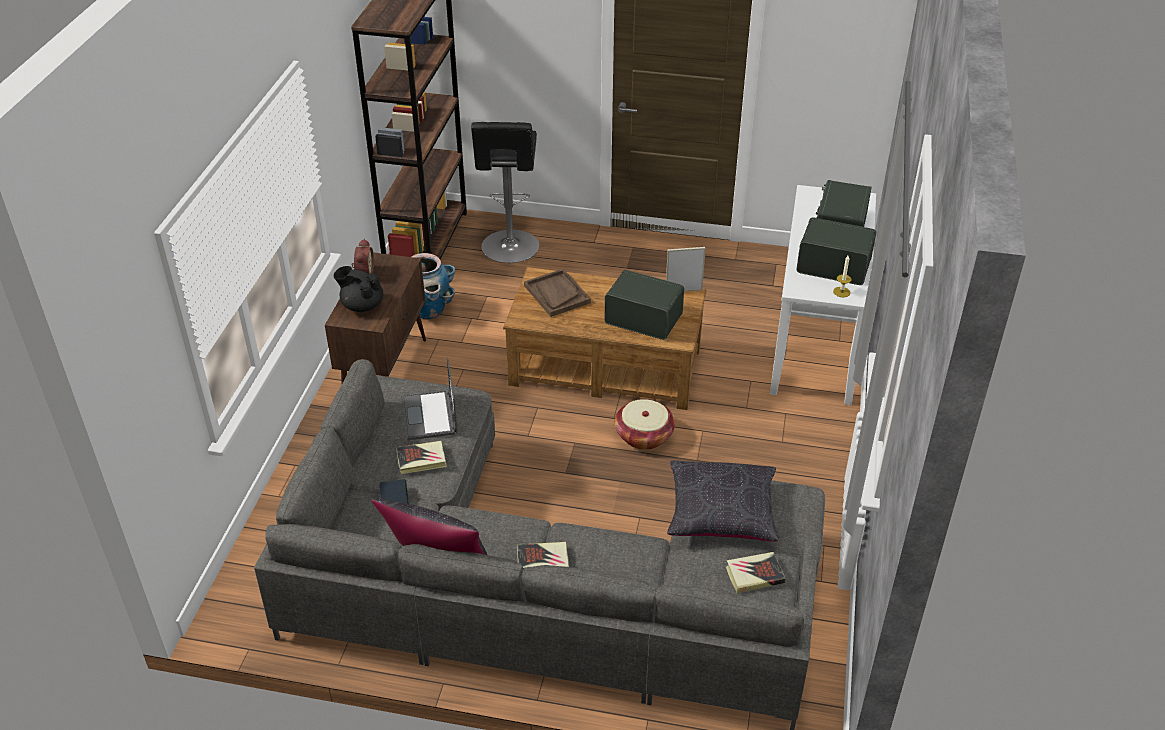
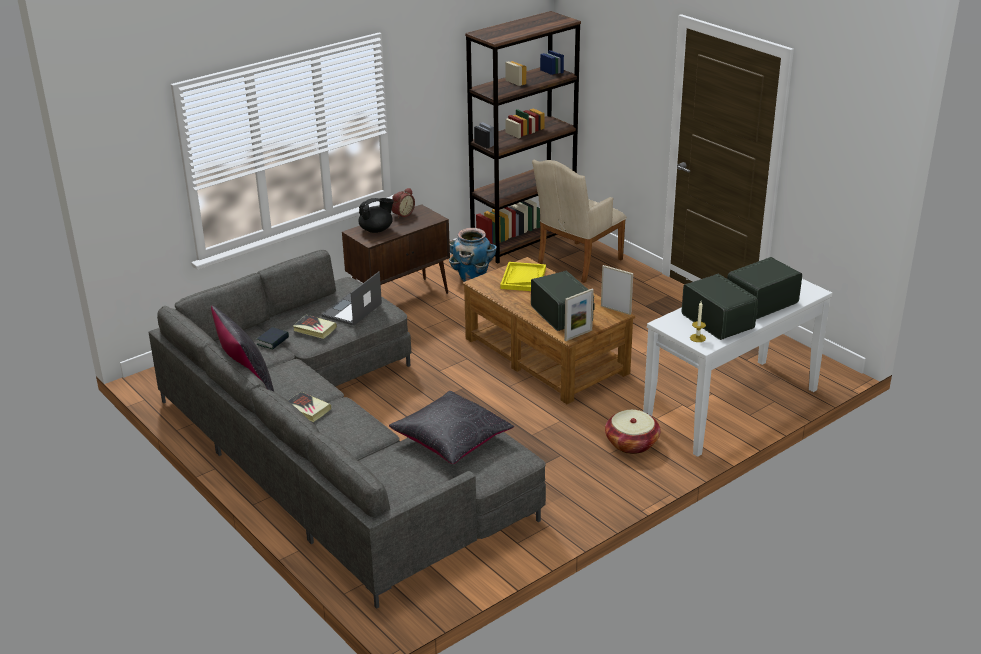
camera: 40 degrees right, 10 degrees down
(362, 305) = (376, 230): black teapot -> black teapot turned 90 degrees clockwise
(510, 249) = (576, 264): black stool -> beige armchair
(556, 294) = (523, 278): brown tray -> yellow tray
(644, 436) = (515, 405): basket -> basket (631, 443)
(687, 335) = (578, 335): none -> picture frame
(754, 575) = (421, 480): book -> none

